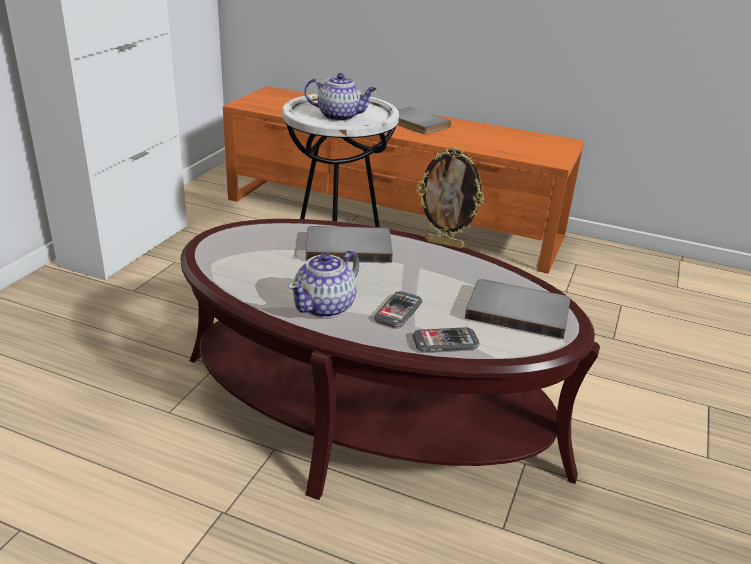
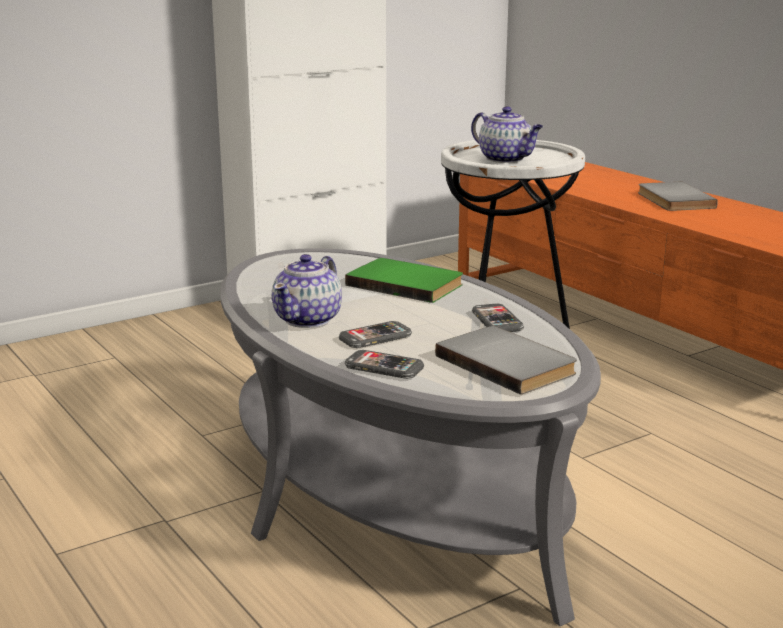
camera: 35 degrees right, 10 degrees down
(326, 307) = (308, 319): teapot -> teapot turned 45 degrees counterclockwise
(348, 247) = (406, 284): grey book -> green book
(367, 412) = (391, 490): brown coffee table -> grey coffee table
(445, 243) = (519, 299): picture frame -> none
(457, 269) = (497, 321): none -> phone

